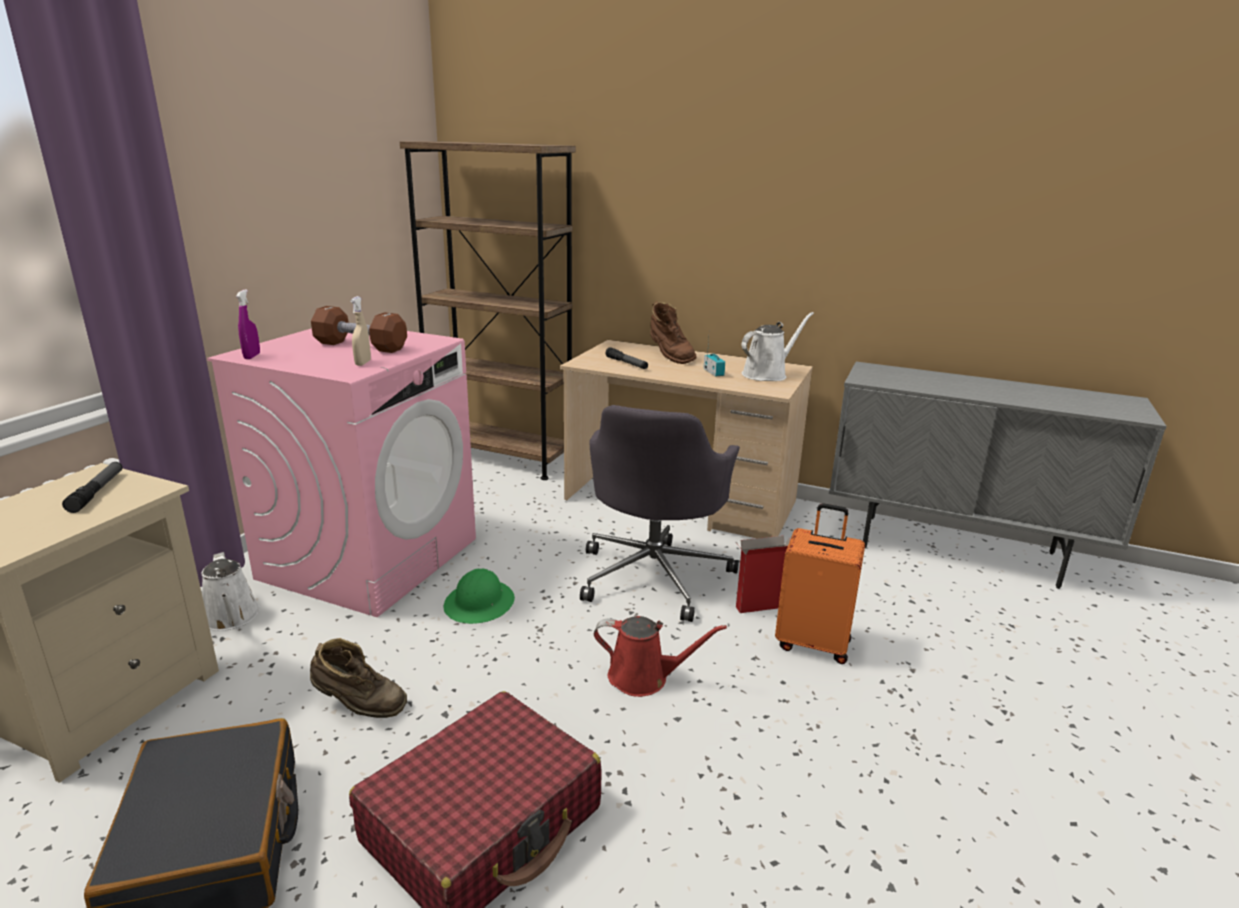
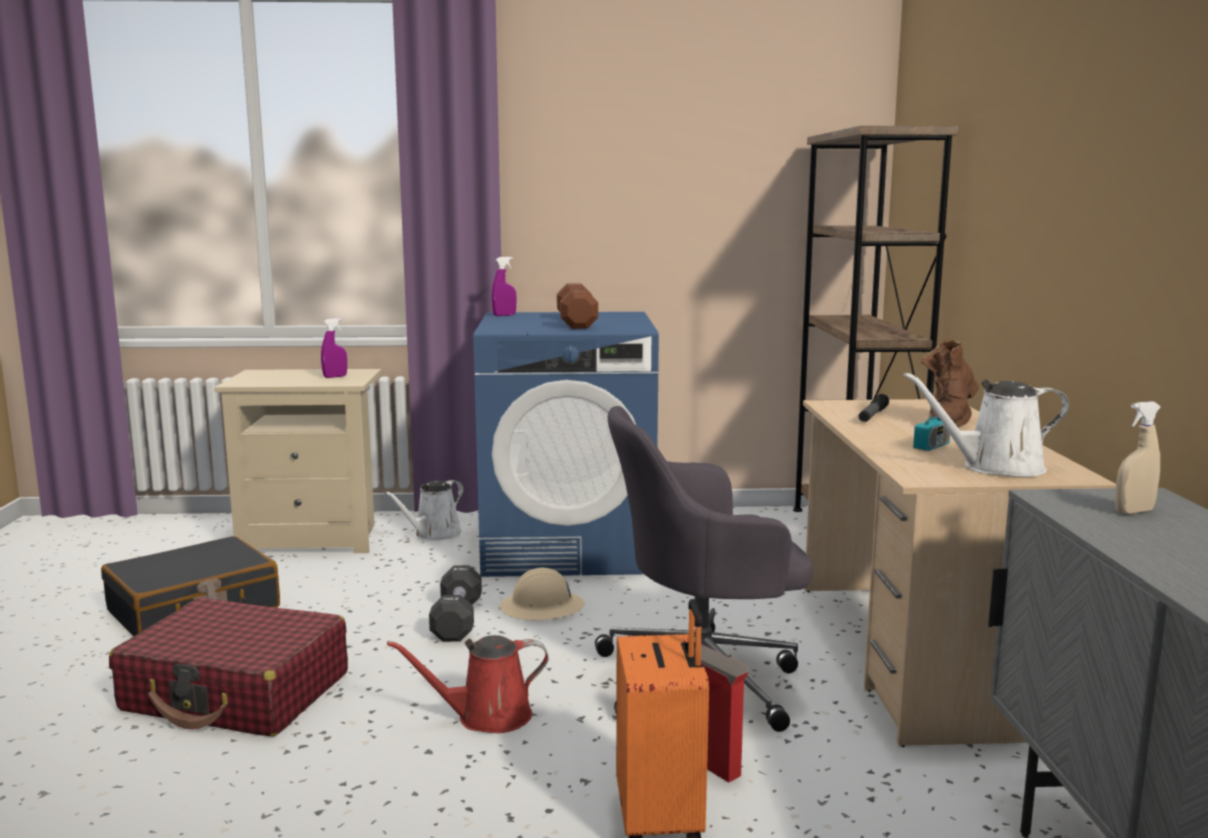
camera: 65 degrees right, 10 degrees down
(97, 492) = (335, 377): flashlight -> purple spray bottle
(359, 707) = (355, 607): brown boot -> none
(363, 363) = (529, 328): beige spray bottle -> beige spray bottle (1134, 511)
(370, 557) = (569, 547): pink washing machine -> blue washing machine
(458, 652) = (457, 620): none -> black dumbbell
(480, 604) = (542, 608): green hard hat -> beige hard hat
(644, 677) = (486, 717): red watering can -> red watering can turned 90 degrees clockwise
(767, 374) = (995, 468): white watering can -> white watering can turned 150 degrees clockwise

